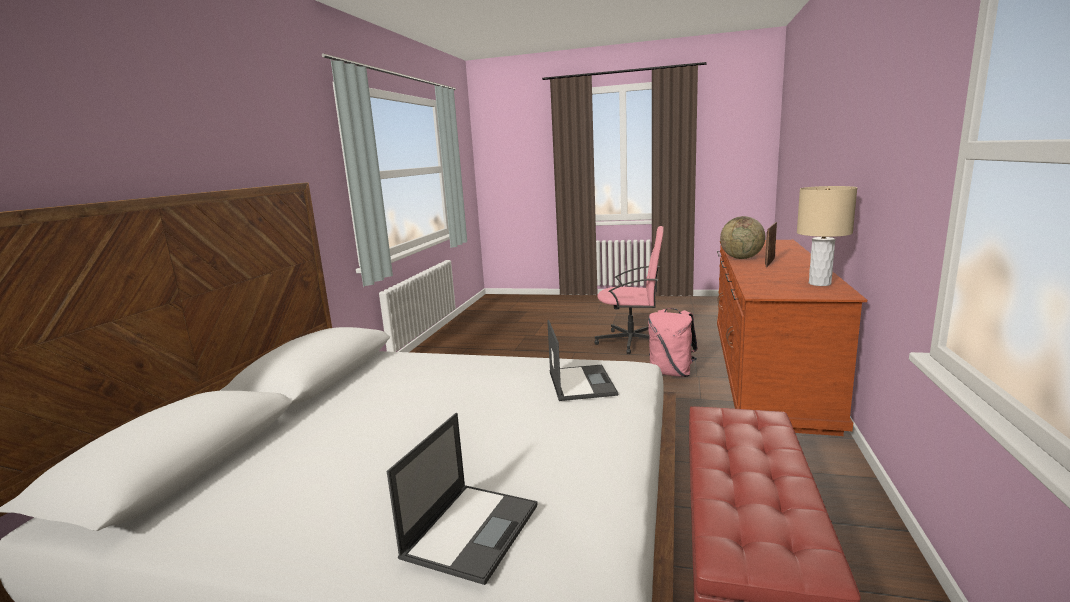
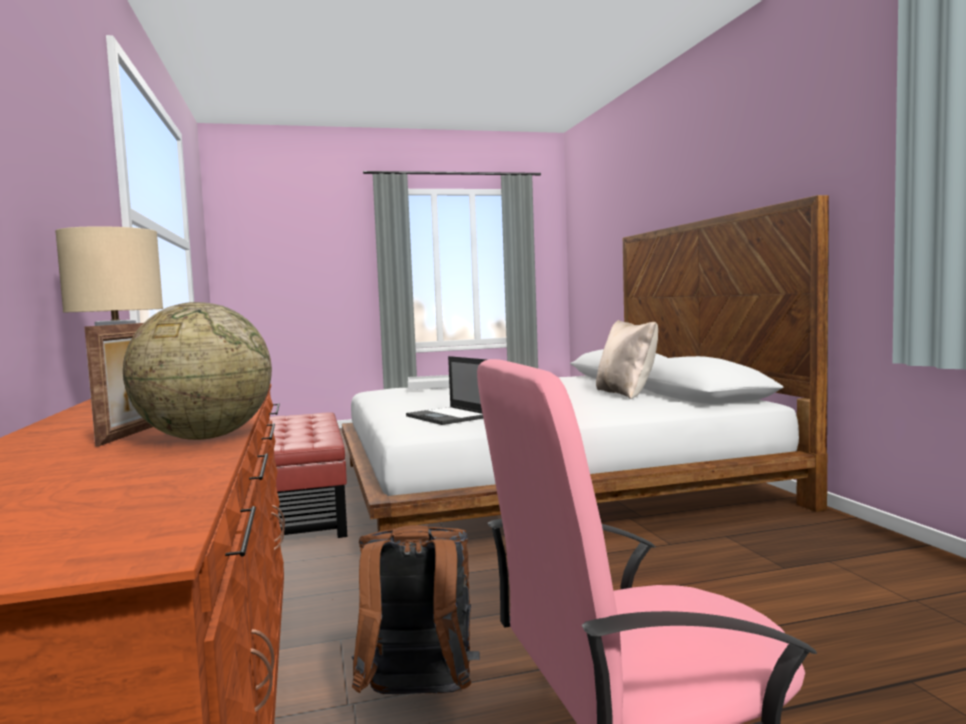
camera: 150 degrees right, 10 degrees down
(340, 399) = (627, 394): none -> beige pillow
(472, 529) = (432, 385): laptop -> white tray
(671, 373) = (418, 697): pink backpack -> brown backpack

